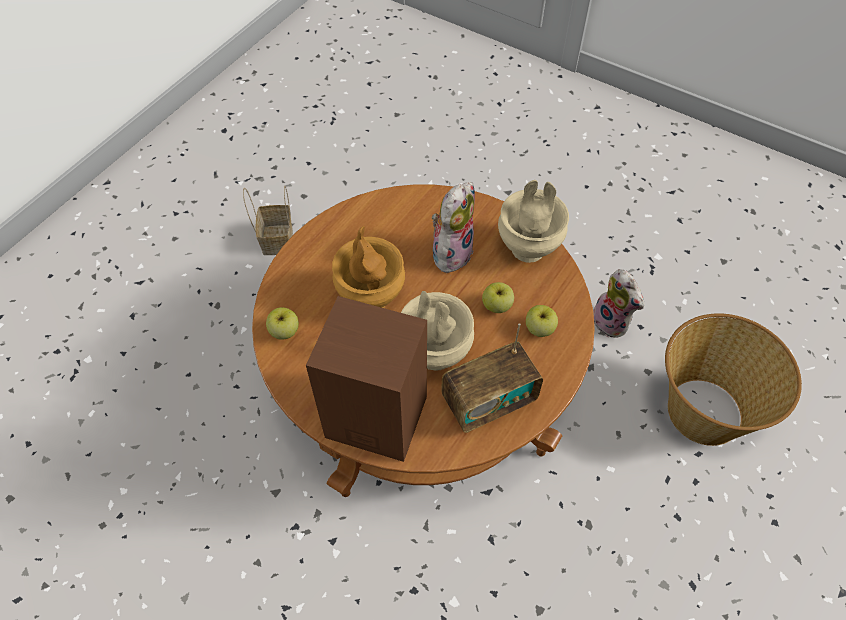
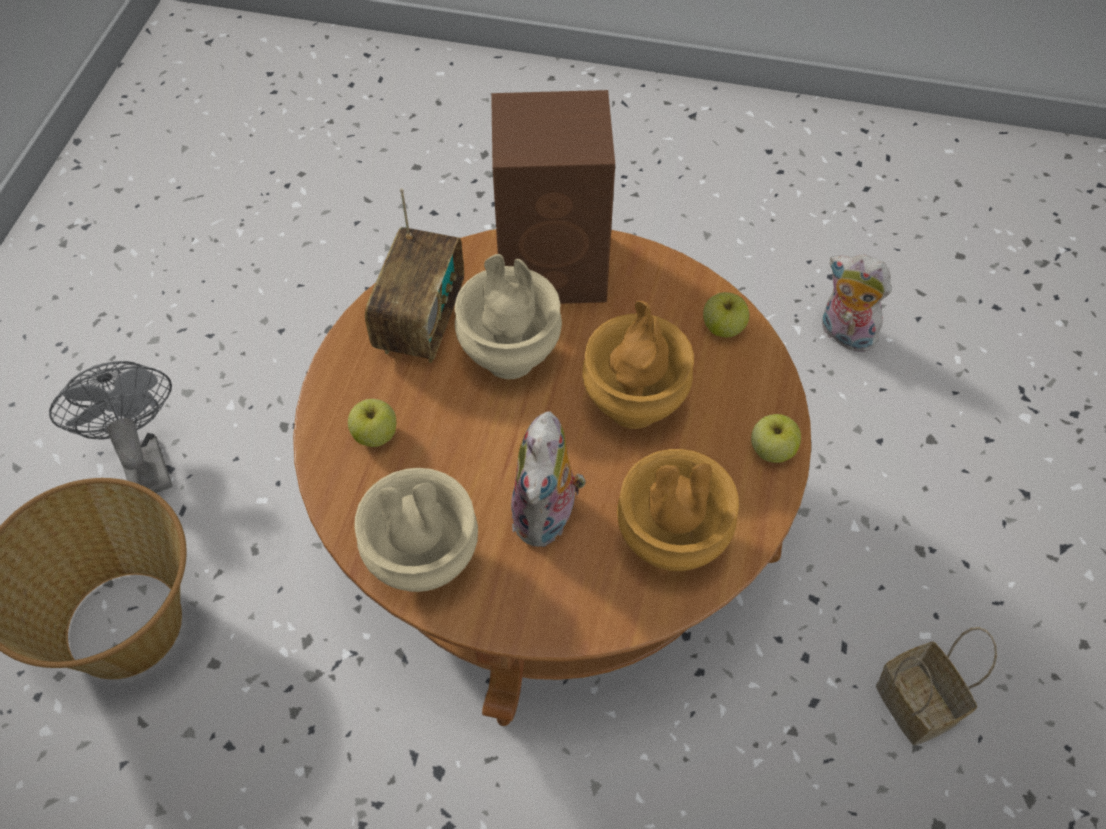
camera: 160 degrees right, 0 degrees up
(391, 220) = (669, 544): none -> brown vase
(488, 402) = (420, 322): radio -> radio turned 150 degrees clockwise
(497, 306) = (446, 450): apple -> apple (772, 450)
(612, 322) = (278, 738): plush toy -> plush toy (843, 335)
(698, 531) = (142, 460): none -> grey fan

